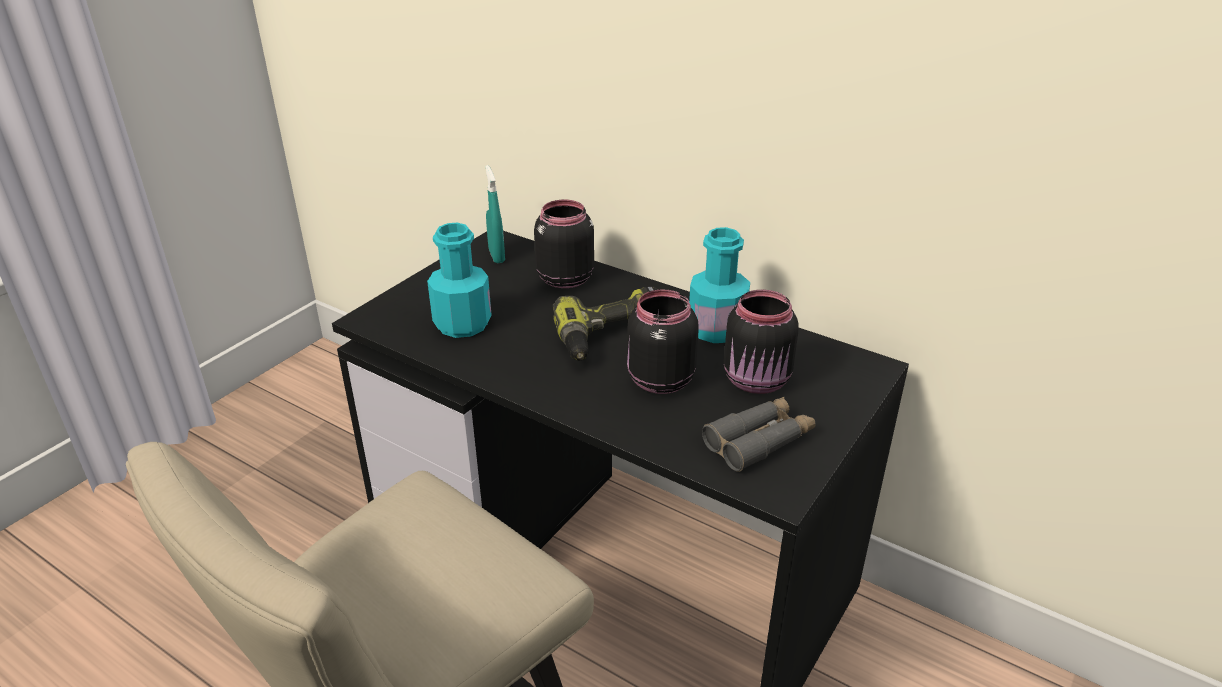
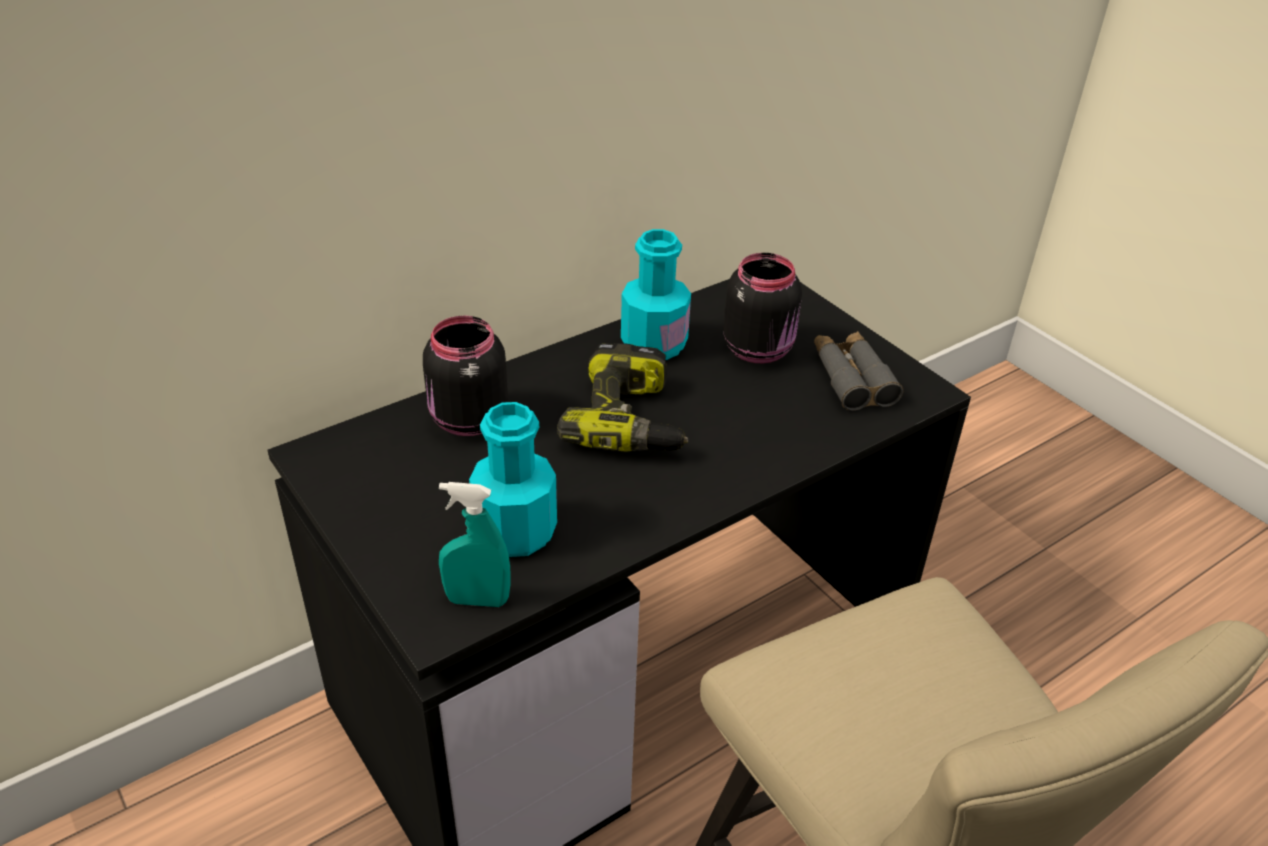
camera: 70 degrees left, 5 degrees up
(496, 256) = (358, 464): turquoise spray bottle -> turquoise spray bottle (477, 600)
(658, 381) = (726, 409): black jar -> none

